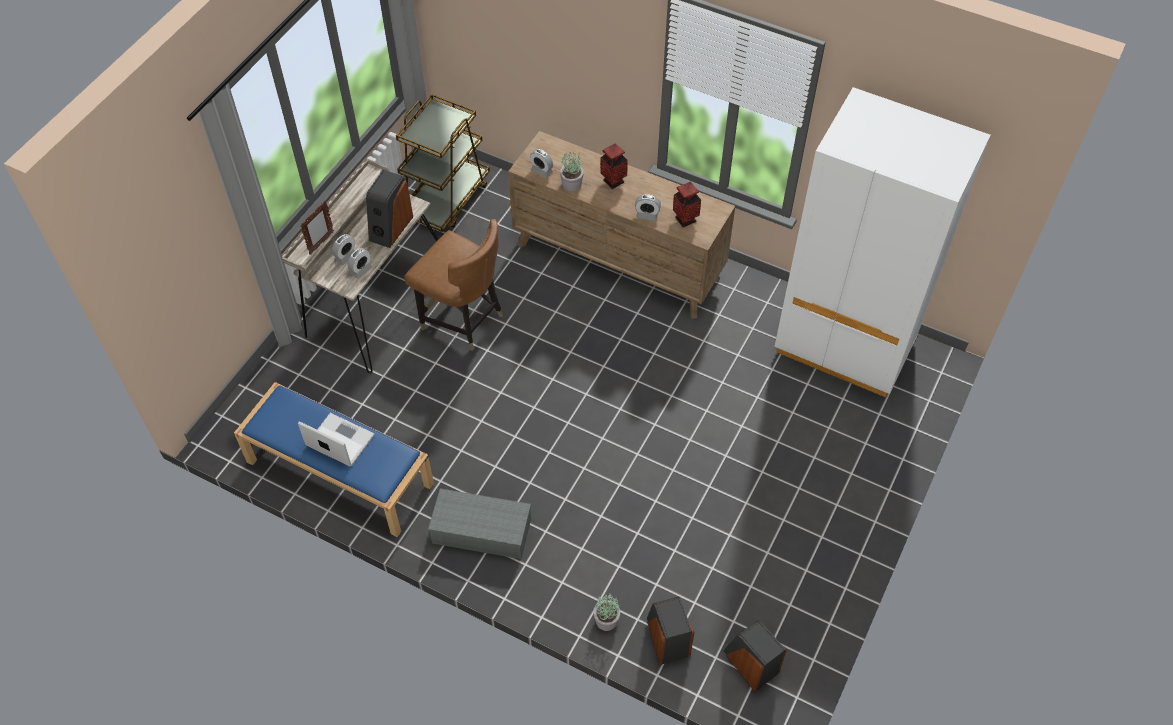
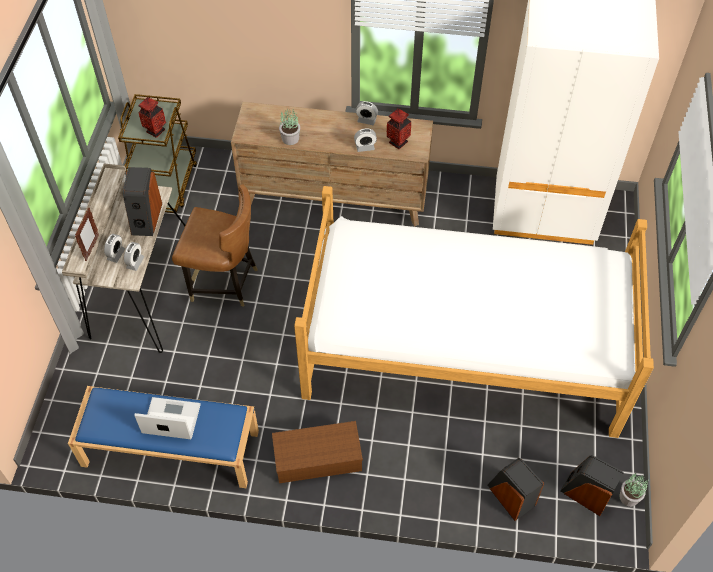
camera: 20 degrees left, 0 degrees up
(480, 531) = (316, 459): grey storage box -> brown storage box
(542, 171) = (260, 134): alarm clock -> alarm clock (366, 120)
(606, 621) = (455, 499): potted plant -> potted plant (629, 497)
(613, 181) = (324, 127): vase -> vase (155, 131)
(687, 466) = (464, 348): none -> bed

